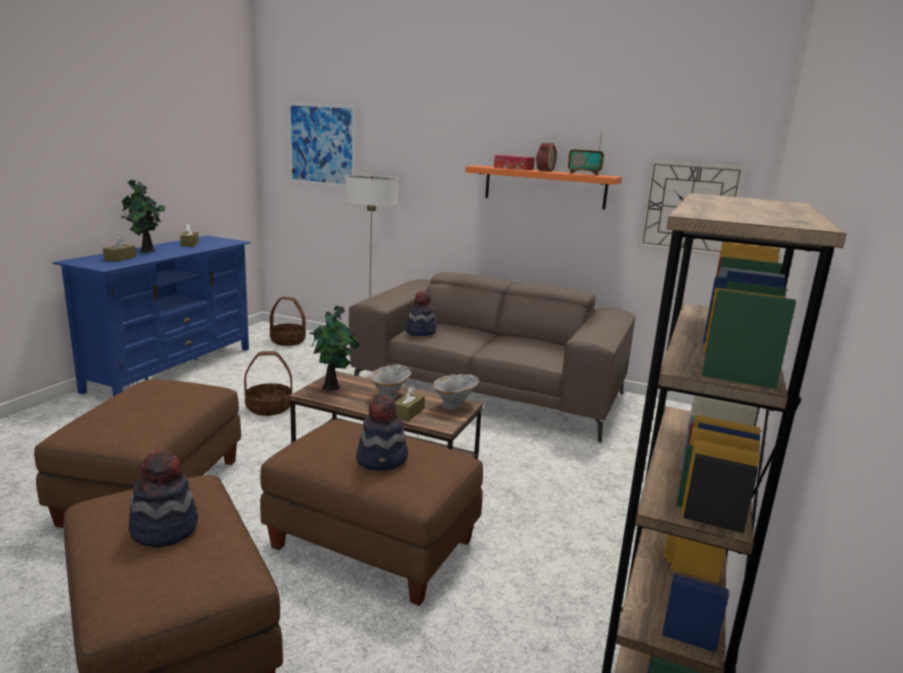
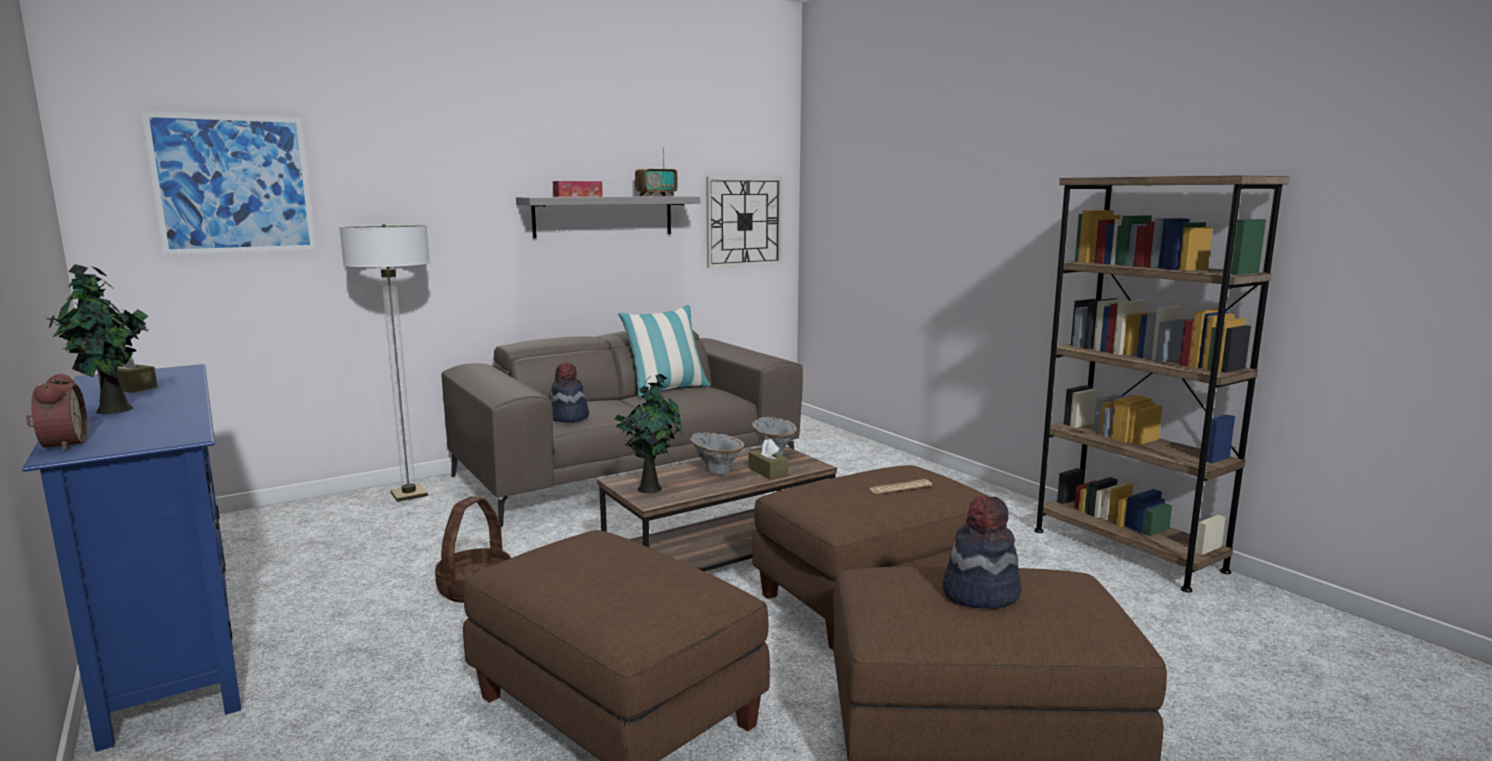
camera: 55 degrees left, 5 degrees down
(120, 258) = (135, 426): brown tissue box -> none
(288, 341) = (255, 531): basket -> none
(382, 459) = (900, 488): hat -> newspaper
(534, 339) = (667, 390): none -> pillow
(543, 171) = (610, 196): alarm clock -> alarm clock (60, 445)
(544, 187) = (604, 216): orange shelf -> grey shelf

